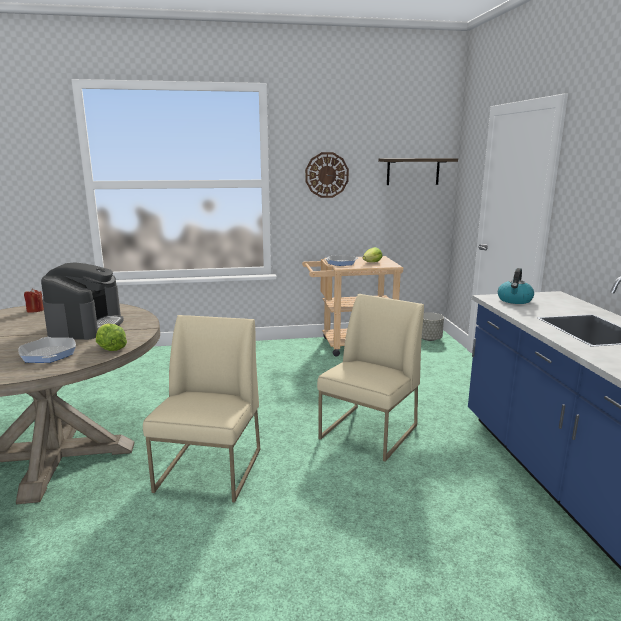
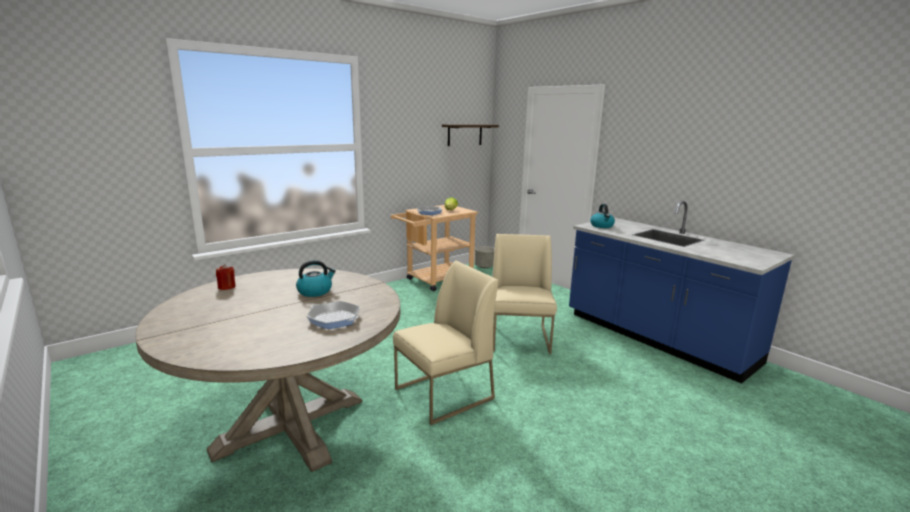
camera: 30 degrees left, 0 degrees up
(86, 326) = (315, 291): coffee machine -> kettle
(110, 347) = (377, 303): lettuce -> none
(210, 470) = (443, 394): beige chair -> beige chair turned 75 degrees clockwise
(326, 175) = (405, 138): wall clock -> none

